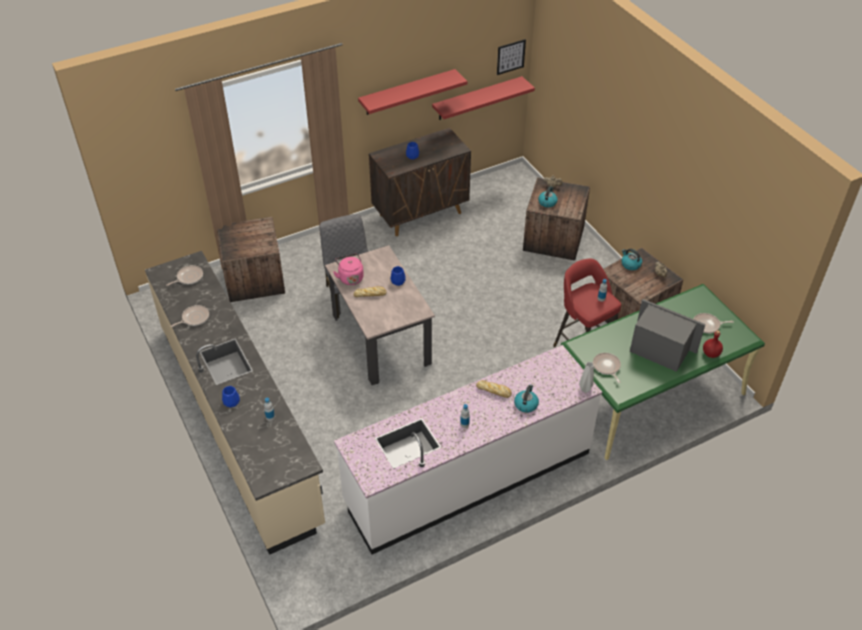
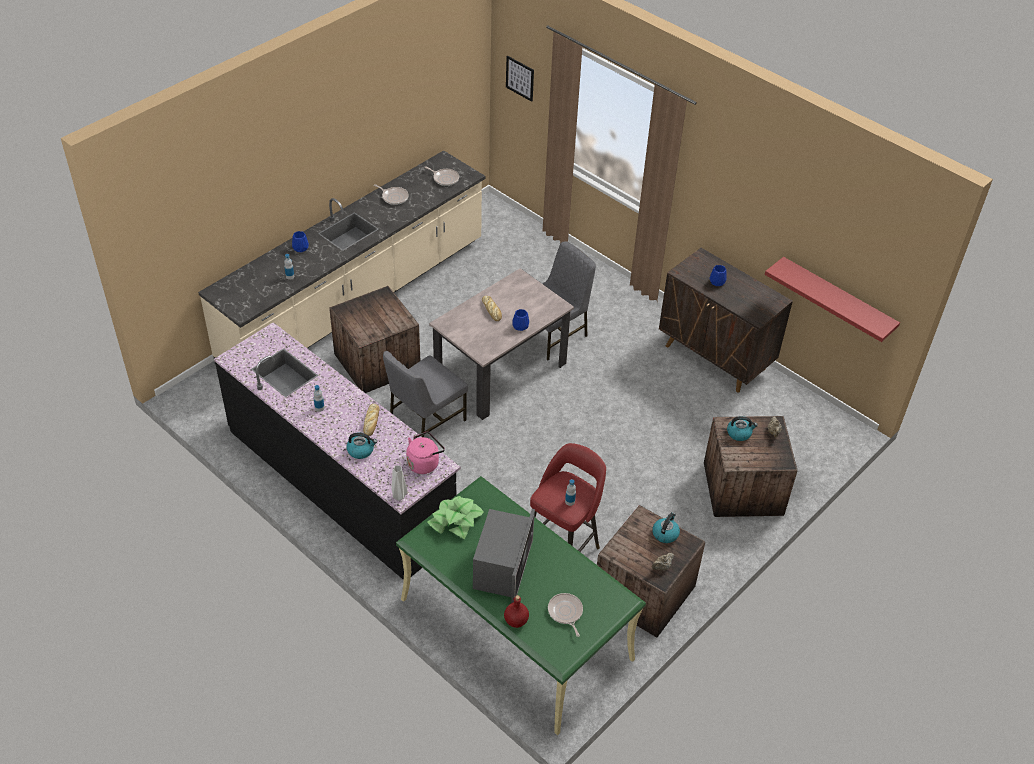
camera: 70 degrees right, 0 degrees up
(253, 278) = (542, 257): crate -> crate (377, 361)
(350, 277) = (510, 290): pink kettle -> pink kettle (424, 463)
(407, 92) = (760, 219): red shelf -> none
(416, 402) = (425, 420): none -> grey chair
(468, 477) = (341, 483): white counter -> black counter
(510, 56) = (891, 285): picture -> picture (520, 78)
(606, 367) = (455, 521): frying pan -> potted plant

